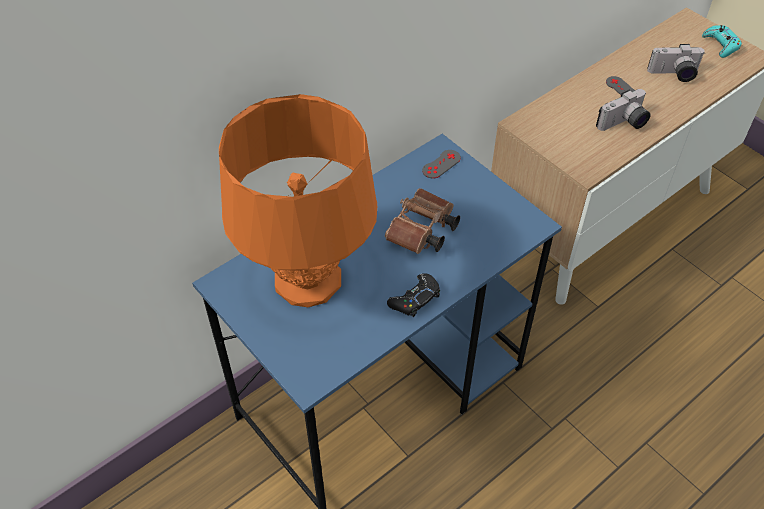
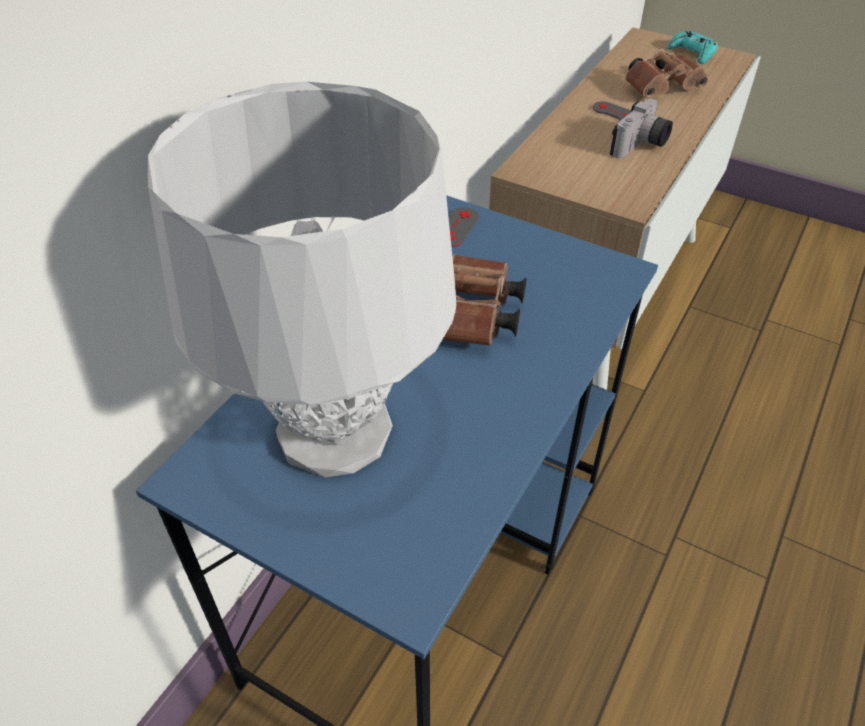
camera: 20 degrees left, 5 degrees down
(307, 279) = (334, 430): orange table lamp -> grey table lamp
(414, 299) = (515, 412): black game controller -> none
(674, 75) = (663, 89): camera -> brown binoculars

